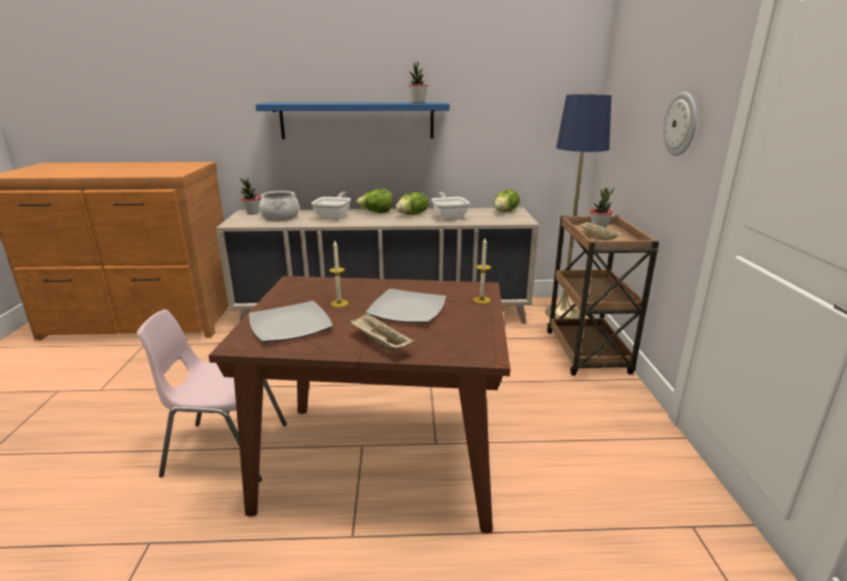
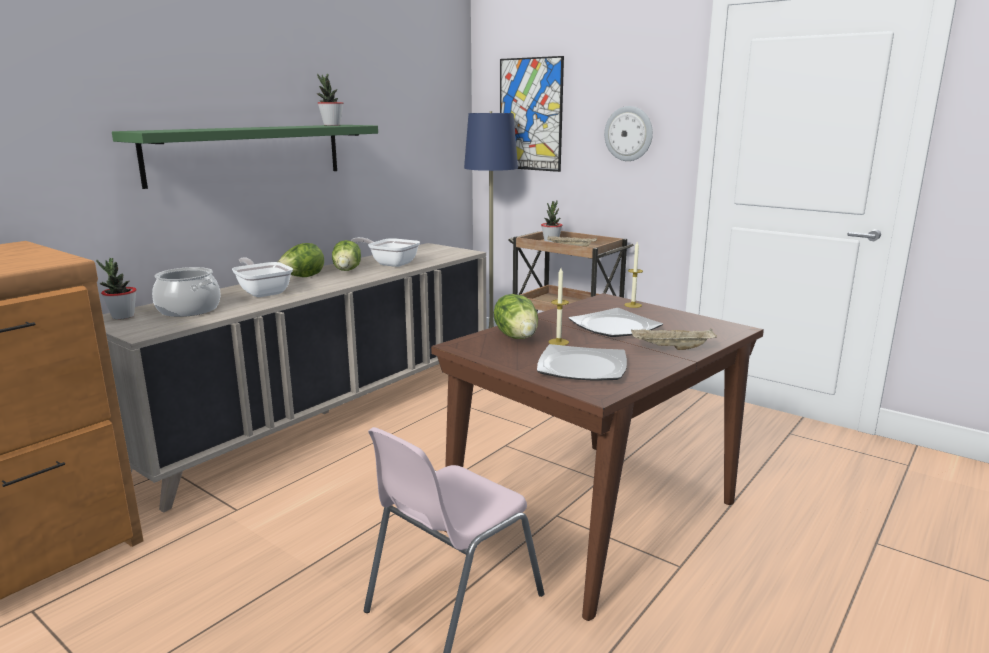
camera: 50 degrees left, 5 degrees down
(357, 120) = (248, 153): blue shelf -> green shelf
(505, 212) = (427, 249): lettuce -> lettuce (517, 336)
(628, 97) = (530, 114): none -> picture

